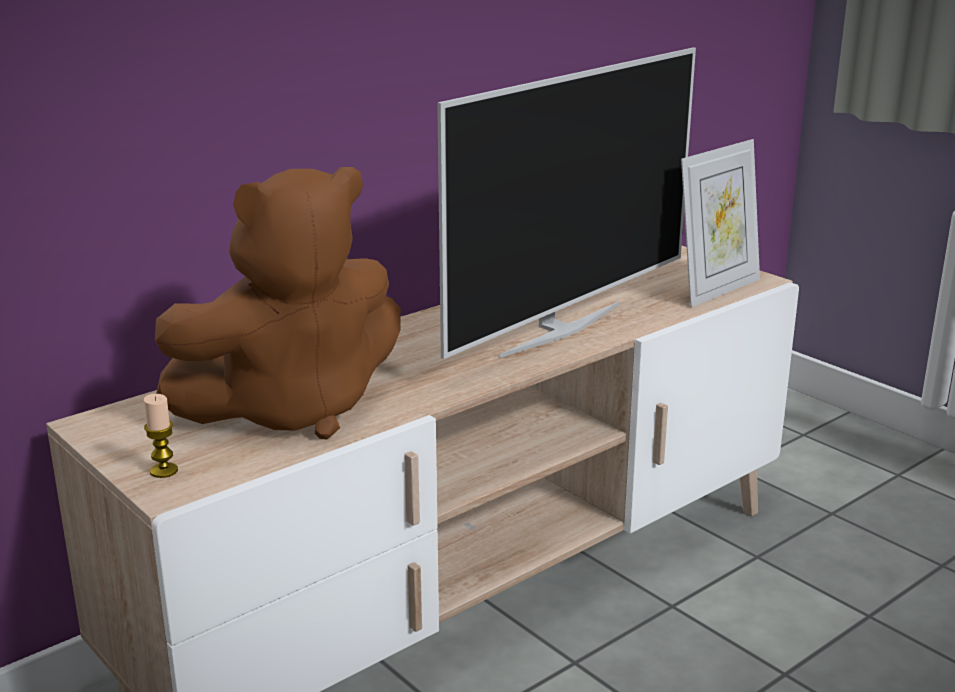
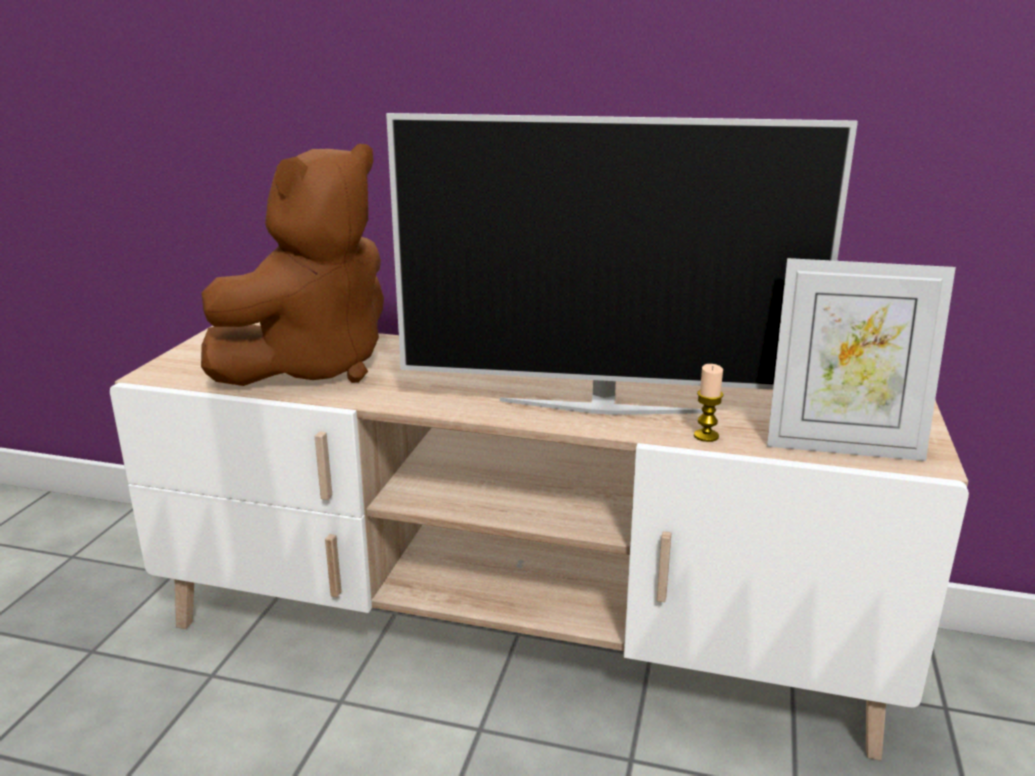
camera: 55 degrees right, 0 degrees up
(164, 471) = (180, 364): candle -> candle (706, 436)
(293, 409) = (313, 367): brown plush toy -> brown plush toy turned 75 degrees counterclockwise

